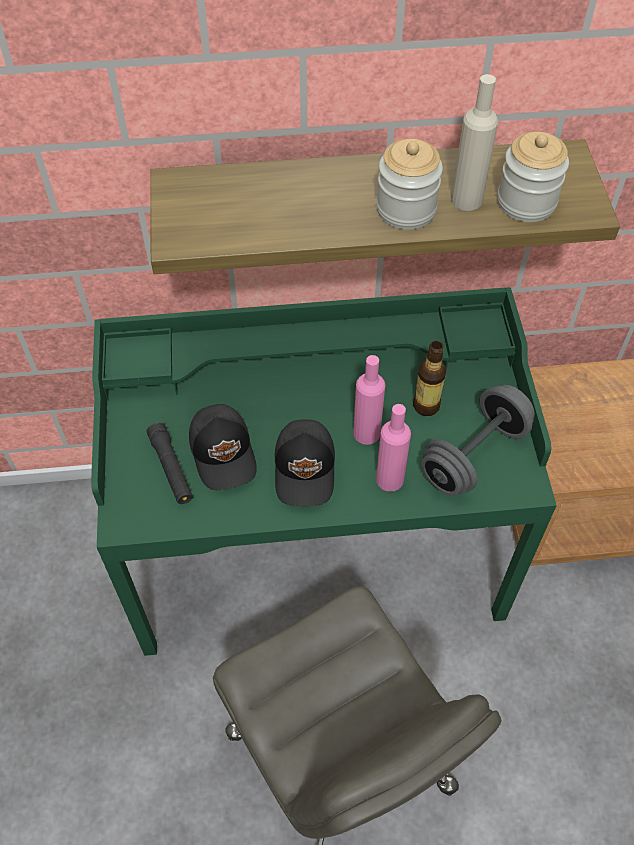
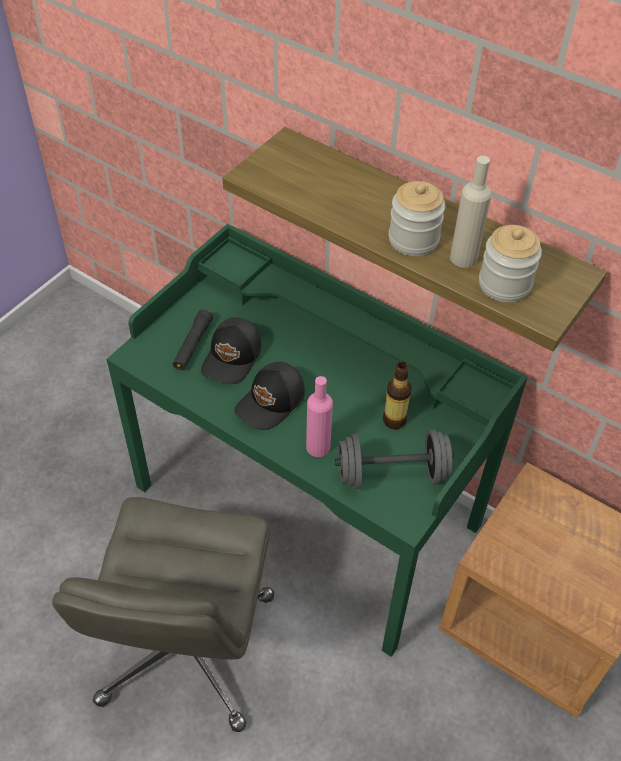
camera: 40 degrees right, 5 degrees down
(366, 433) = (334, 409): pink bottle -> none

